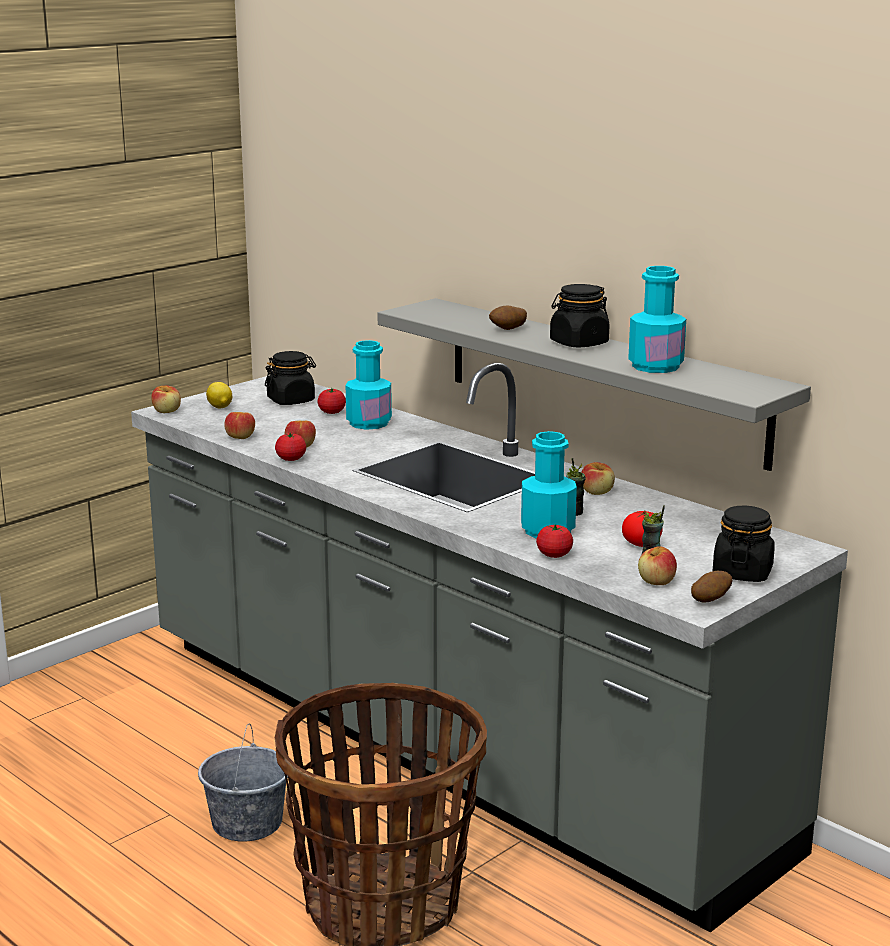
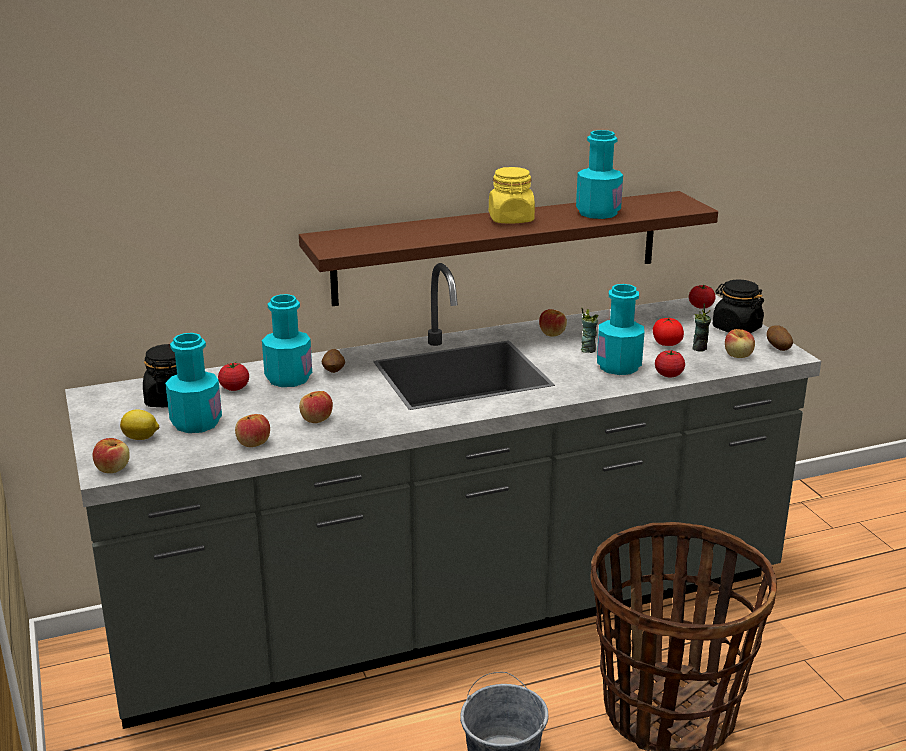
camera: 65 degrees left, 5 degrees up
(259, 415) = (196, 423): none -> turquoise bottle
(291, 459) = (349, 430): tomato -> tomato (701, 306)
(508, 329) = (443, 230): potato -> potato (334, 371)
(578, 343) = (511, 219): black jar -> yellow jar
(602, 380) = (498, 247): grey shelf -> brown shelf

